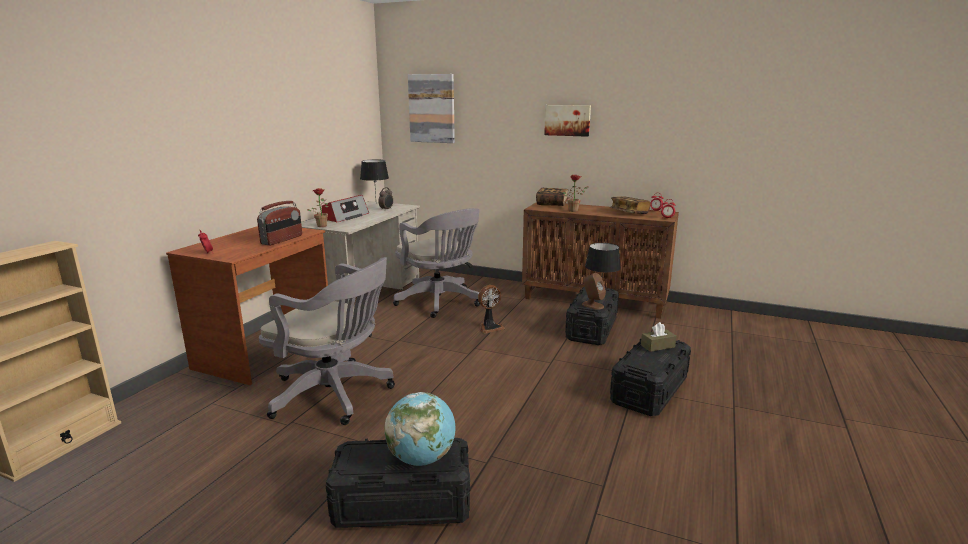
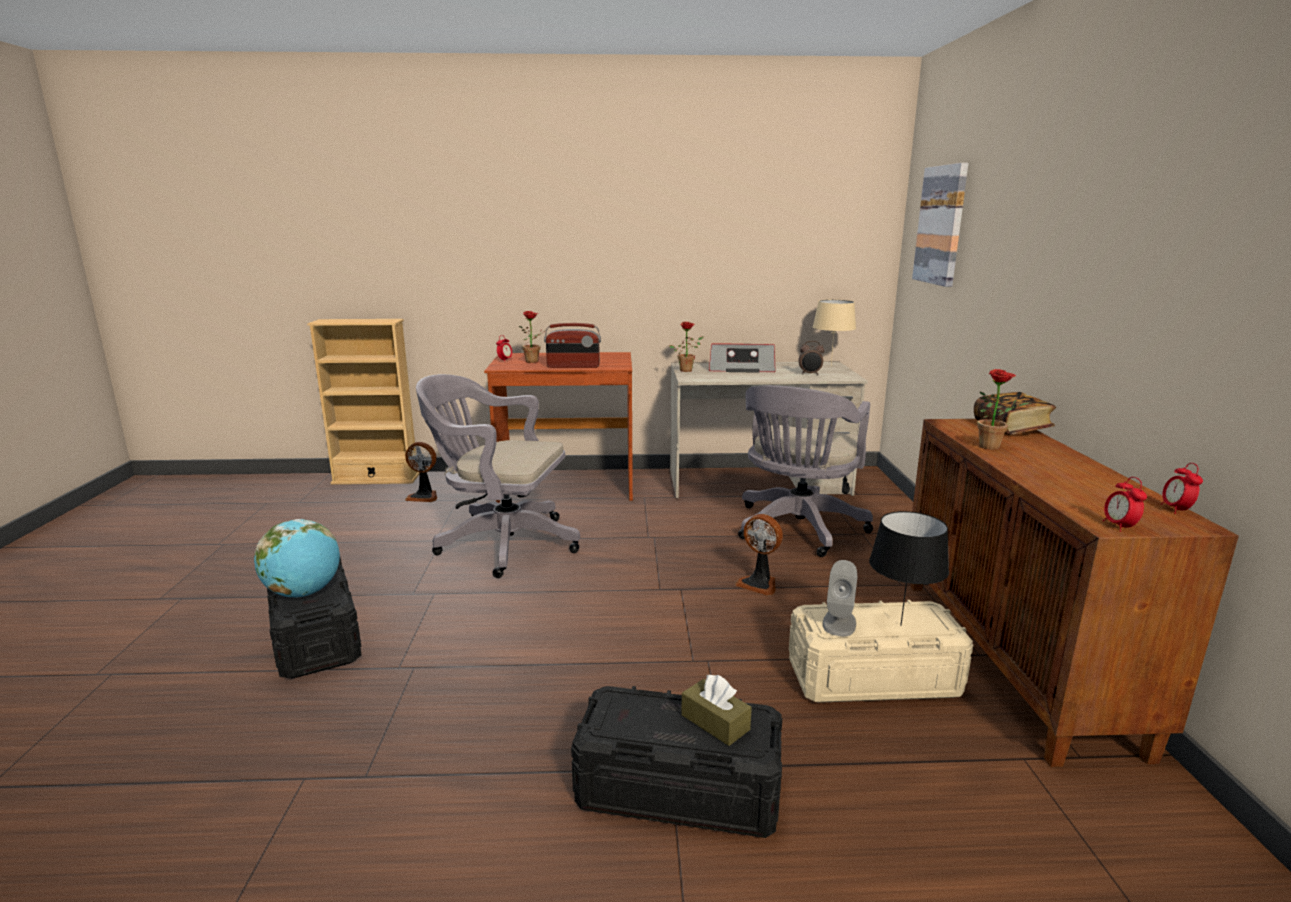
camera: 65 degrees right, 0 degrees up
(172, 420) = (424, 496): none -> fan
(236, 246) = (534, 361): none -> potted plant
(336, 395) = (501, 543): grey office chair -> grey office chair turned 105 degrees clockwise
(376, 203) = (831, 365): black table lamp -> beige table lamp
(567, 120) = (1085, 254): picture -> none
(592, 305) = (839, 623): brown speaker -> grey speaker
(592, 328) = (873, 678): black storage box -> beige storage box
(629, 213) = (1083, 488): book -> none

